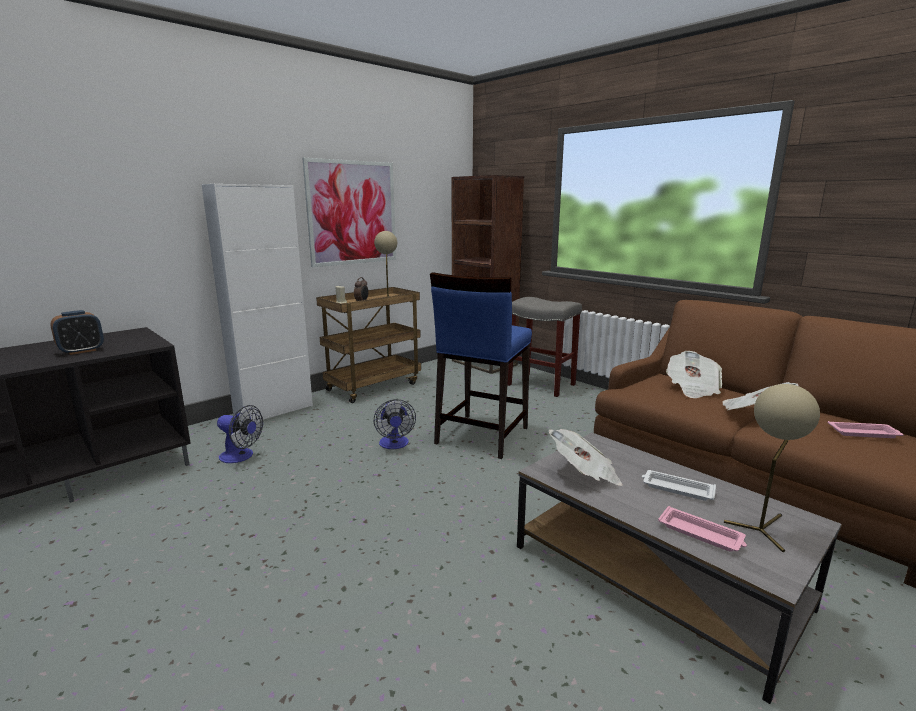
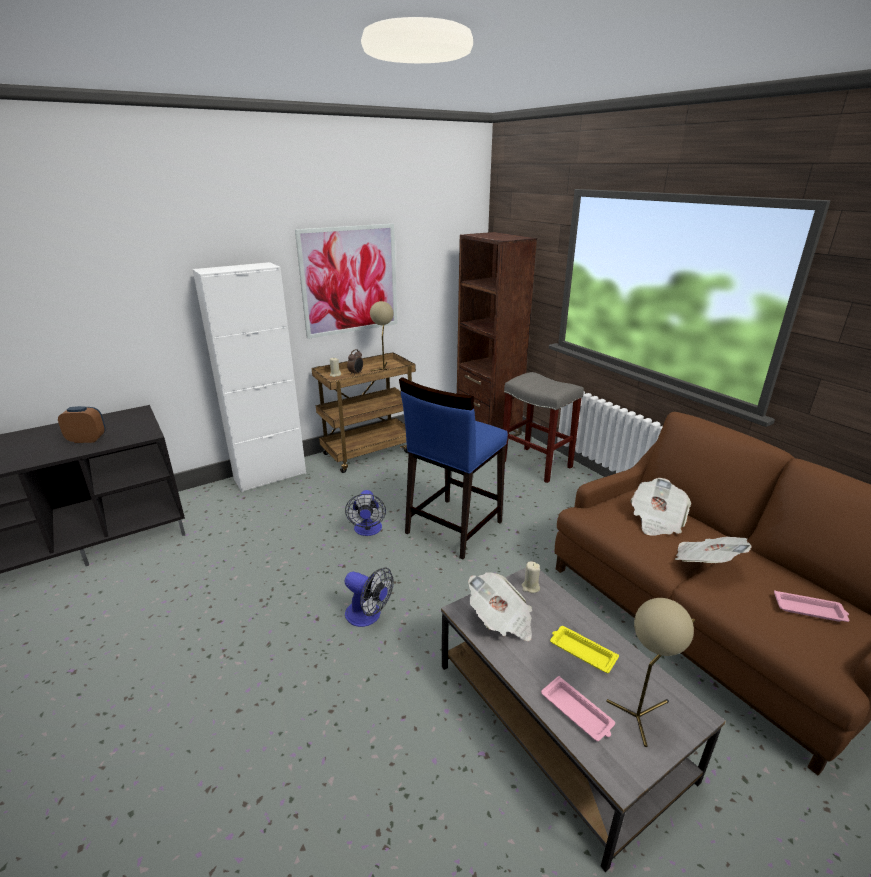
camera: 10 degrees right, 10 degrees up
(82, 351) = (87, 440): alarm clock -> alarm clock turned 150 degrees counterclockwise
(241, 456) = (230, 530): fan -> fan (368, 616)
(599, 448) = (530, 587): none -> beige candle
(676, 489) = (581, 651): white tray -> yellow tray

